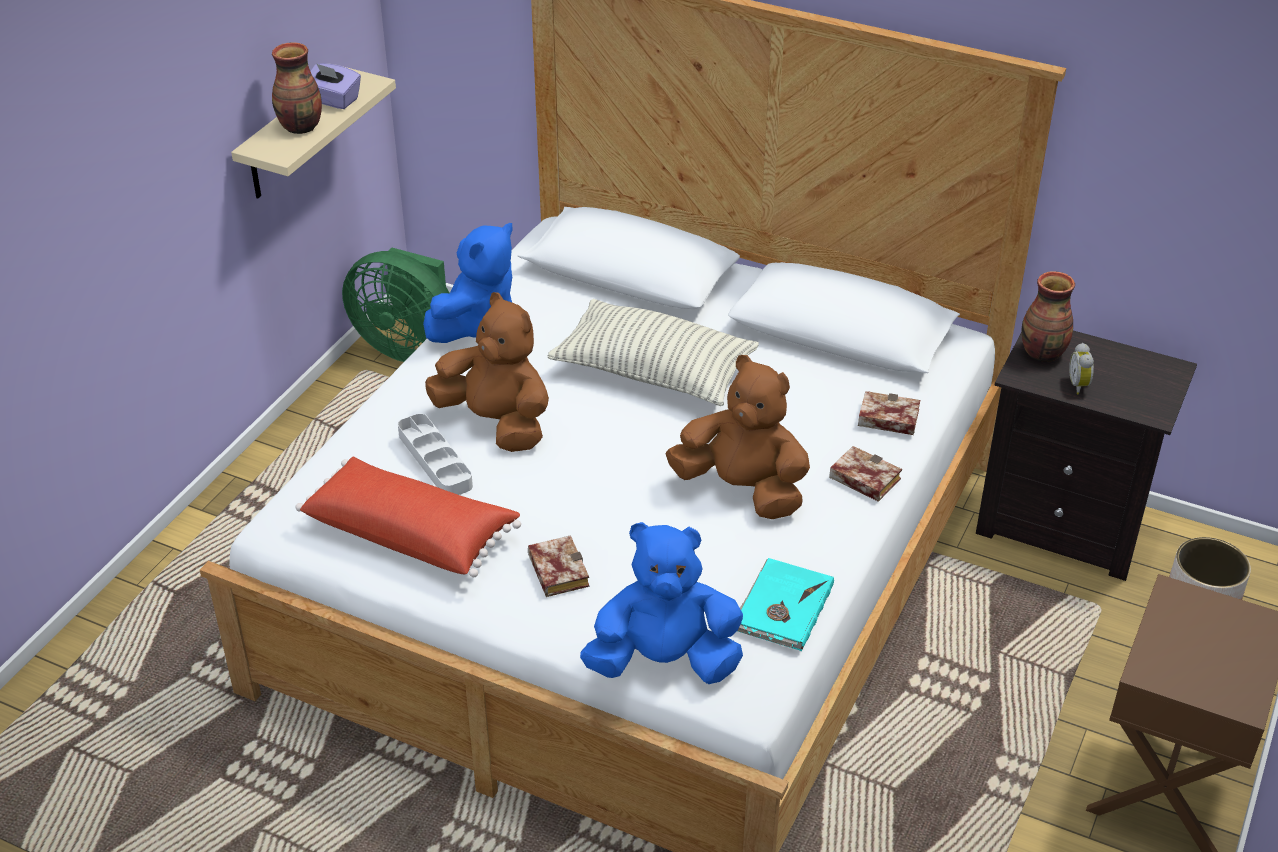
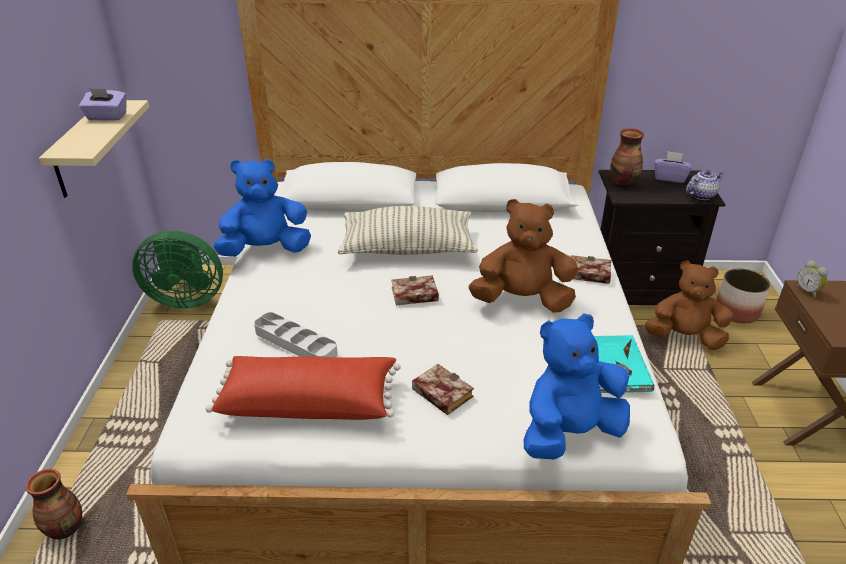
camera: 25 degrees left, 5 degrees down
(301, 127) = (91, 134): vase -> vase (66, 528)
(476, 324) = (266, 250): blue plush toy -> blue plush toy turned 120 degrees counterclockwise
(496, 423) = (323, 306): brown plush toy -> brown plush toy (684, 338)
(885, 419) = (570, 238): book -> book (413, 296)
(1080, 385) = (658, 194): alarm clock -> alarm clock (808, 291)
(1127, 363) = (669, 178): none -> purple tissue box
(1147, 407) = (701, 195): none -> teapot

